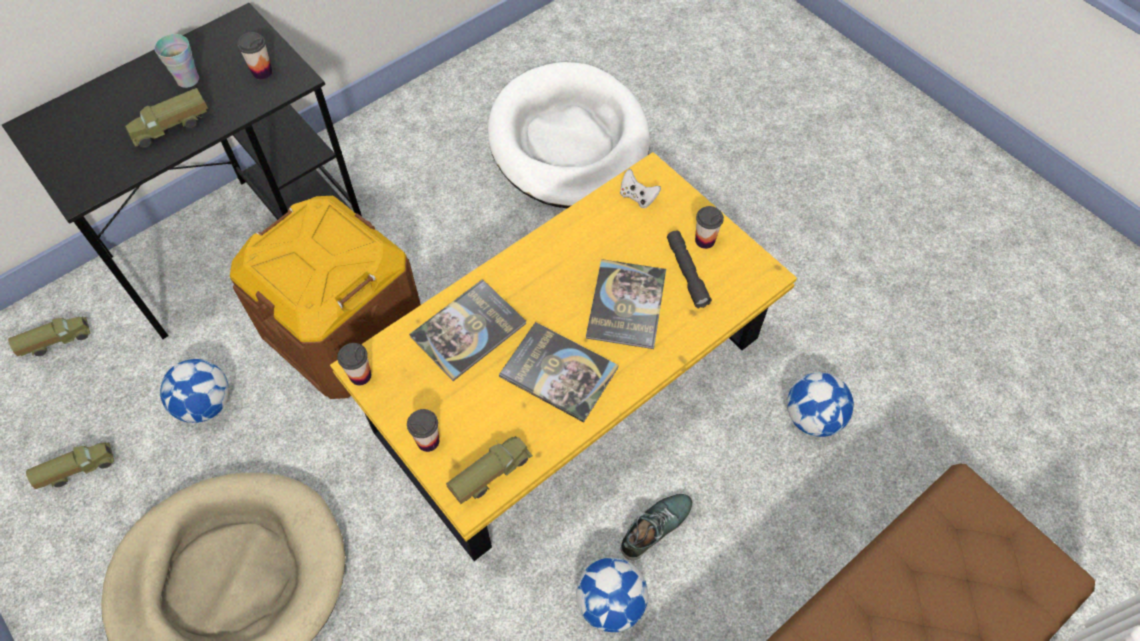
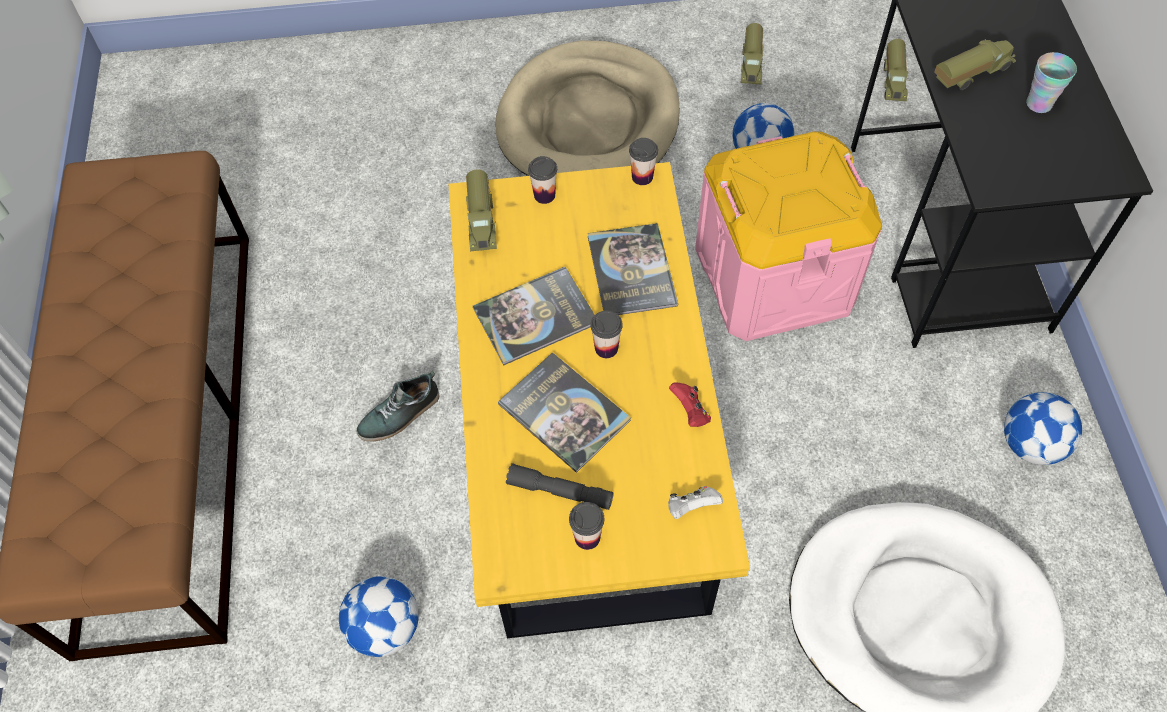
camera: 125 degrees right, 0 degrees up
(172, 128) = (970, 74): toy truck -> toy truck turned 60 degrees clockwise
(262, 72) = (1018, 163): cup -> cup (606, 348)
(345, 330) = (773, 276): brown storage box -> pink storage box
(568, 231) = (690, 412): none -> red game controller
(610, 603) = (370, 344): football -> football (1030, 444)
(655, 527) = (400, 415): shoe -> shoe turned 60 degrees clockwise

